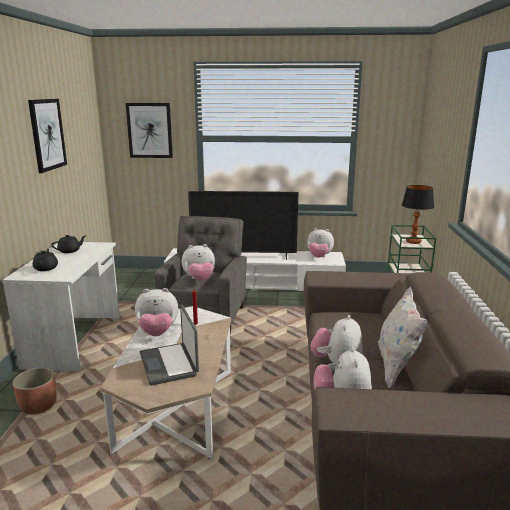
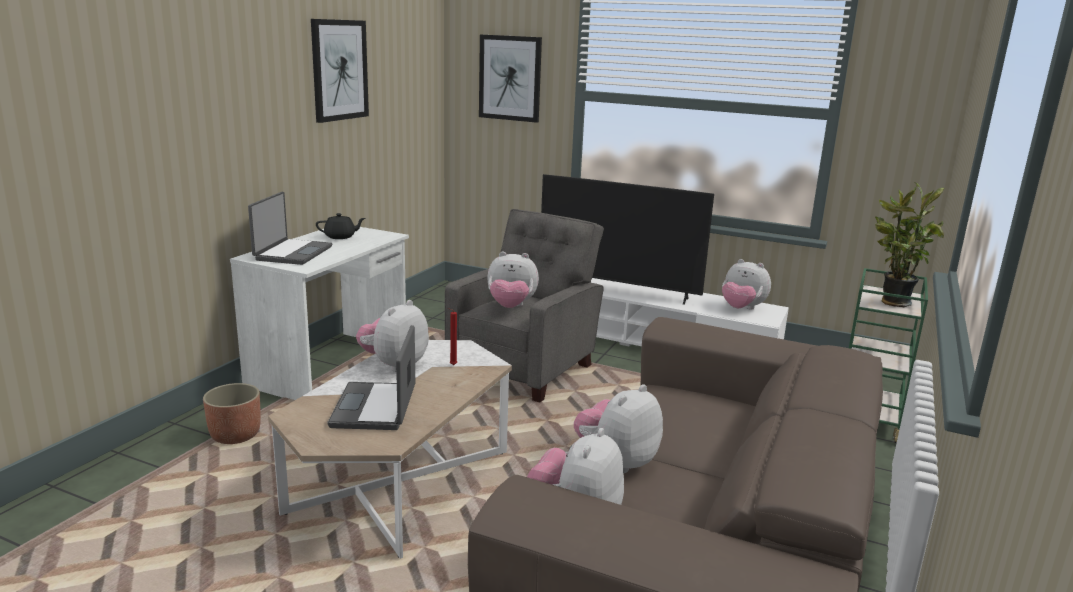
camera: 20 degrees right, 0 degrees up
(46, 268) = (292, 253): black teapot -> laptop
(157, 332) = (394, 365): plush toy -> plush toy turned 105 degrees clockwise
(396, 367) = (712, 488): white pillow -> none
(413, 242) = (891, 302): table lamp -> potted plant

